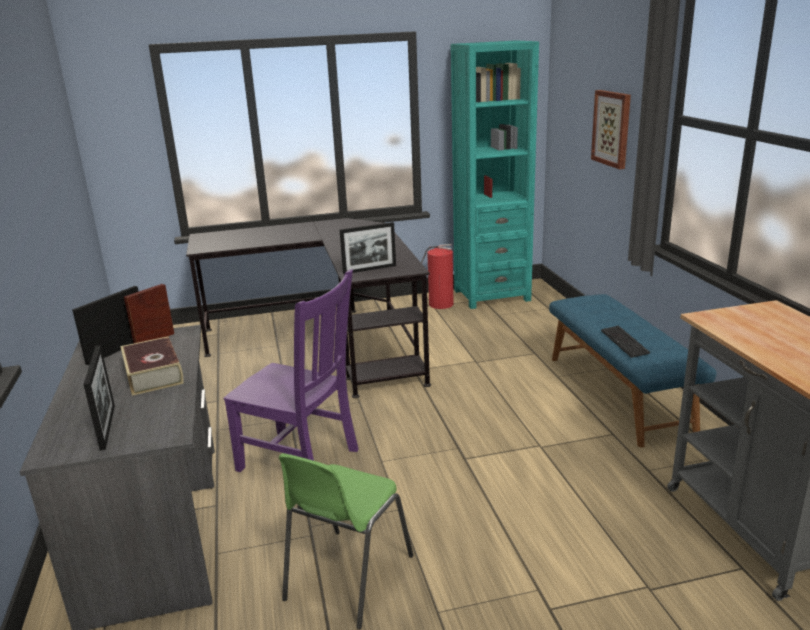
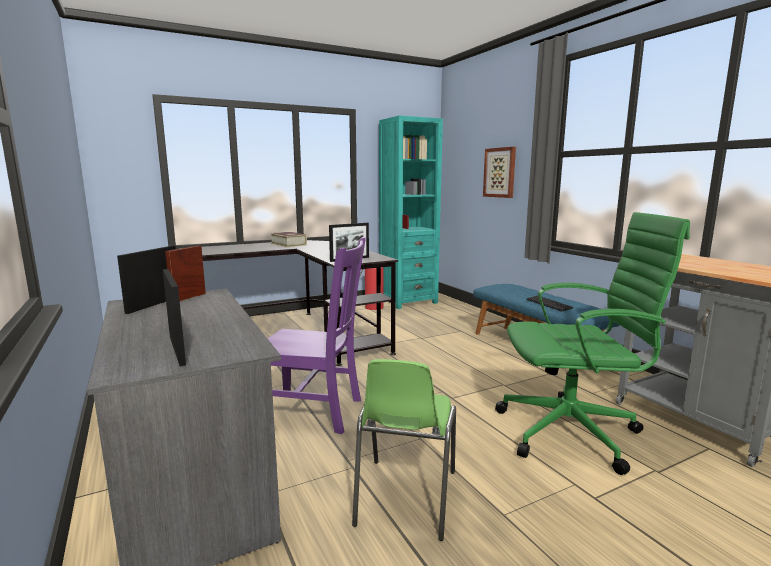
camera: 15 degrees left, 10 degrees down
(153, 374) = (203, 316): book -> book (288, 244)
(582, 524) = (572, 432): none -> green office chair

